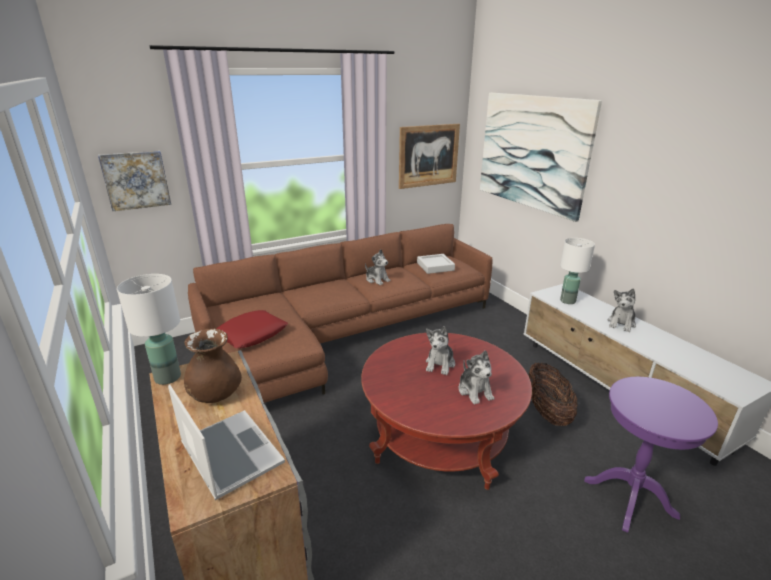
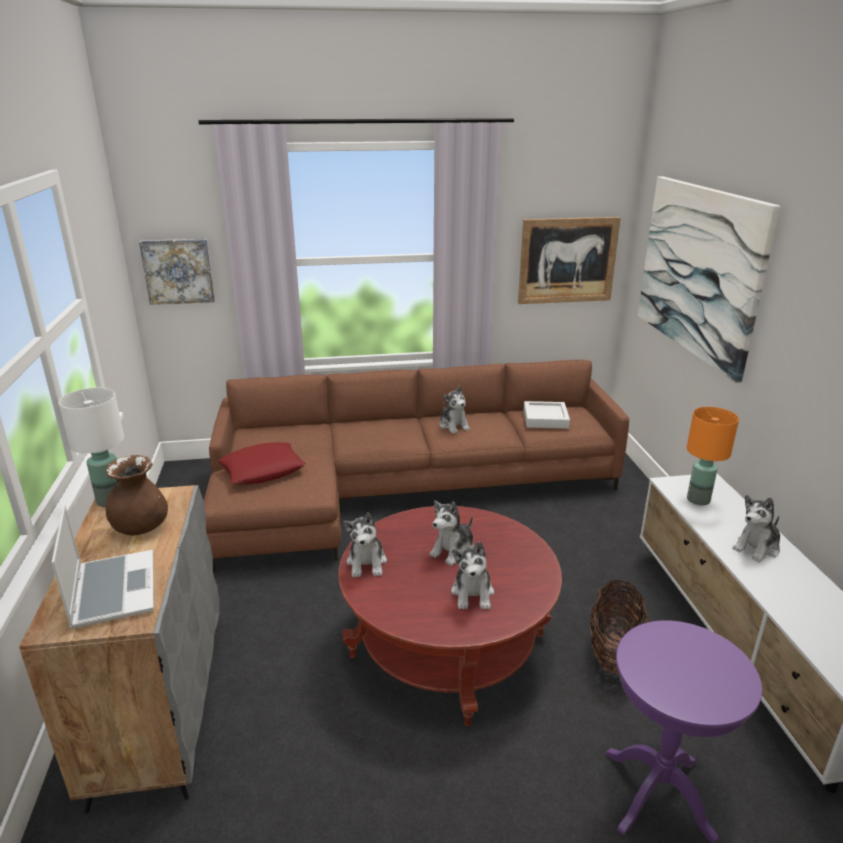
camera: 20 degrees right, 0 degrees up
(385, 386) = (367, 563): none -> plush toy
(567, 301) = (698, 500): white table lamp -> orange table lamp

